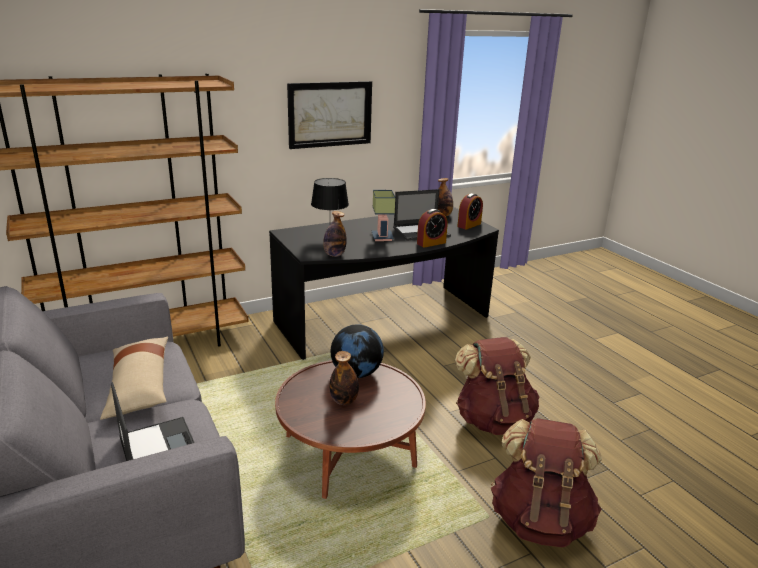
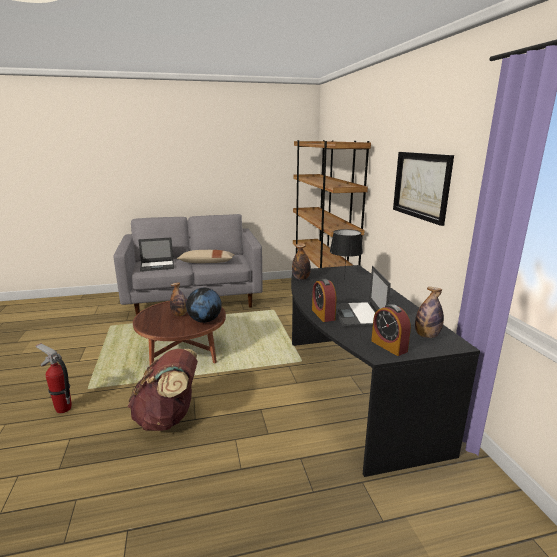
camera: 105 degrees right, 5 degrees down
(383, 237) = (340, 297): table lamp -> none
(540, 520) = (63, 408): brown backpack -> fire extinguisher

